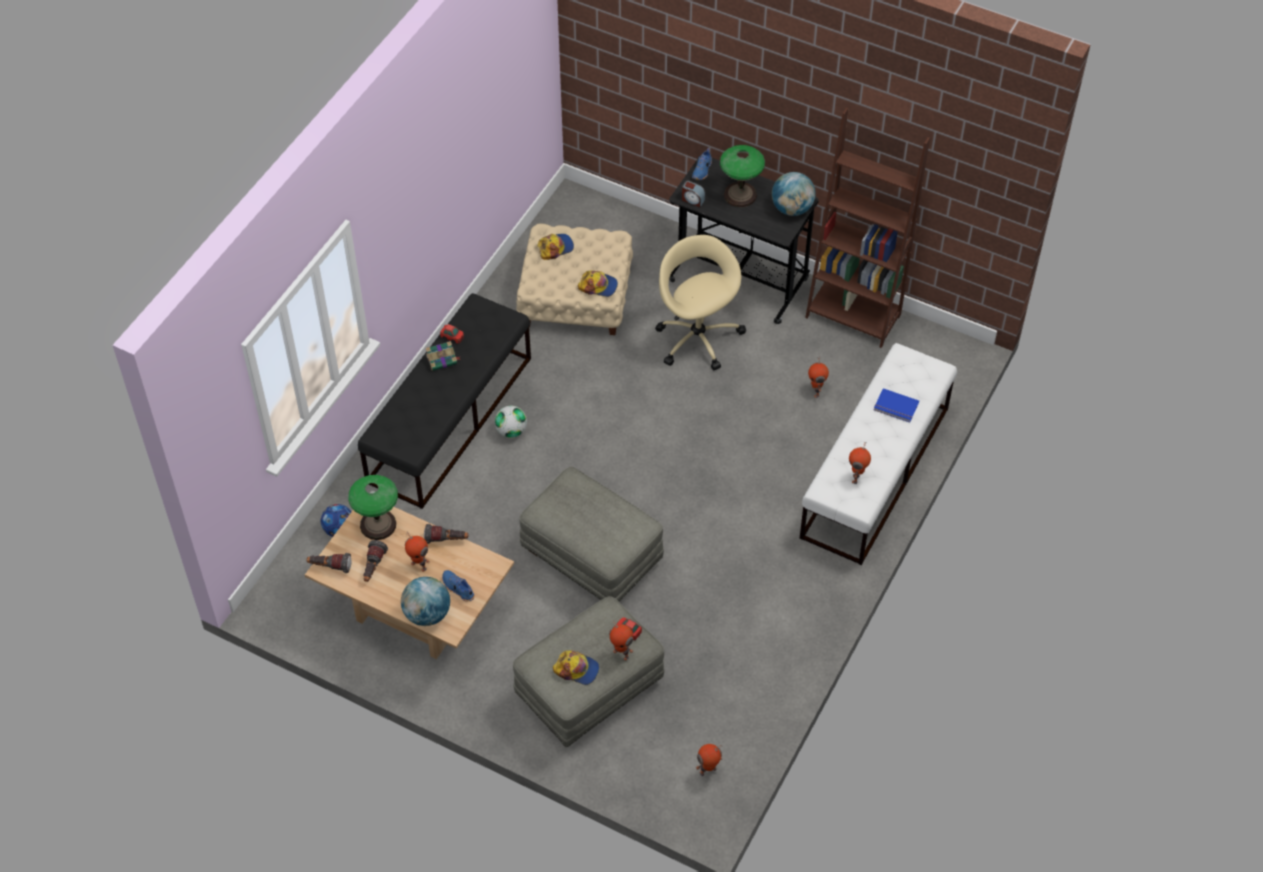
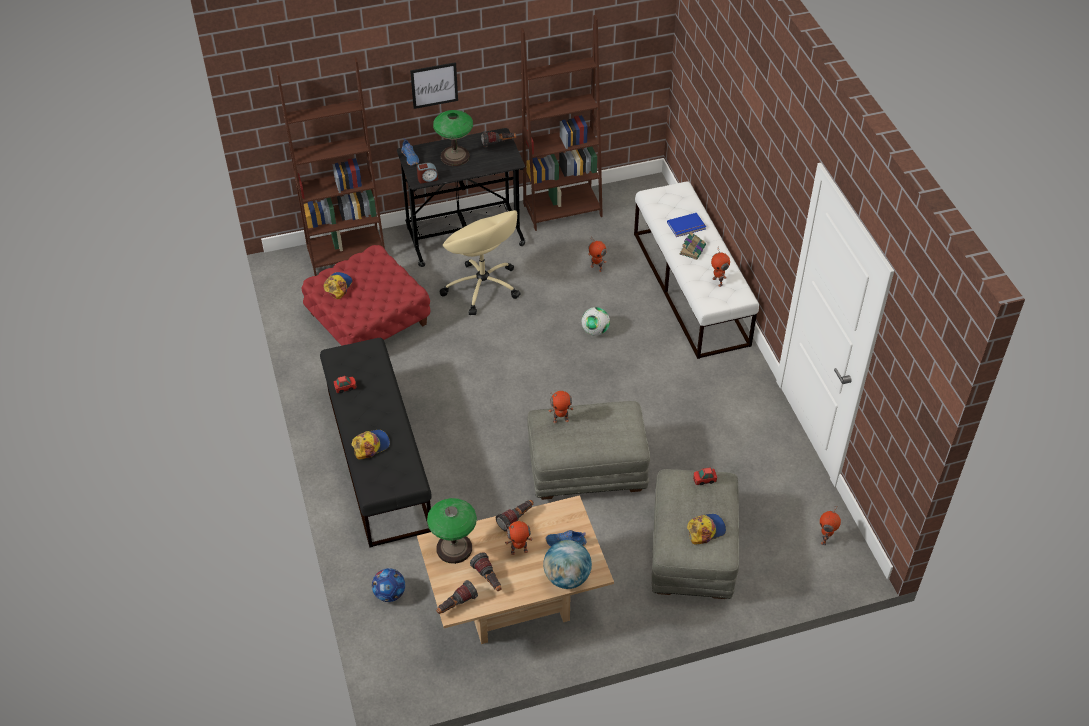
camera: 45 degrees left, 5 degrees down
(442, 359) = (357, 407): book -> book (692, 249)
(511, 431) = (432, 434): football -> football (595, 331)
(576, 296) = (368, 319): beige ottoman -> red ottoman
(598, 286) = (399, 289): cap -> cap (370, 445)
(621, 653) = (719, 496): toy robot -> toy robot (560, 420)
(625, 225) = (346, 254): none -> brown bookcase
(697, 338) = (483, 288): beige office chair -> beige office chair turned 135 degrees counterclockwise
(752, 114) = (434, 85): none -> picture
(792, 209) = (499, 144): globe -> flashlight

